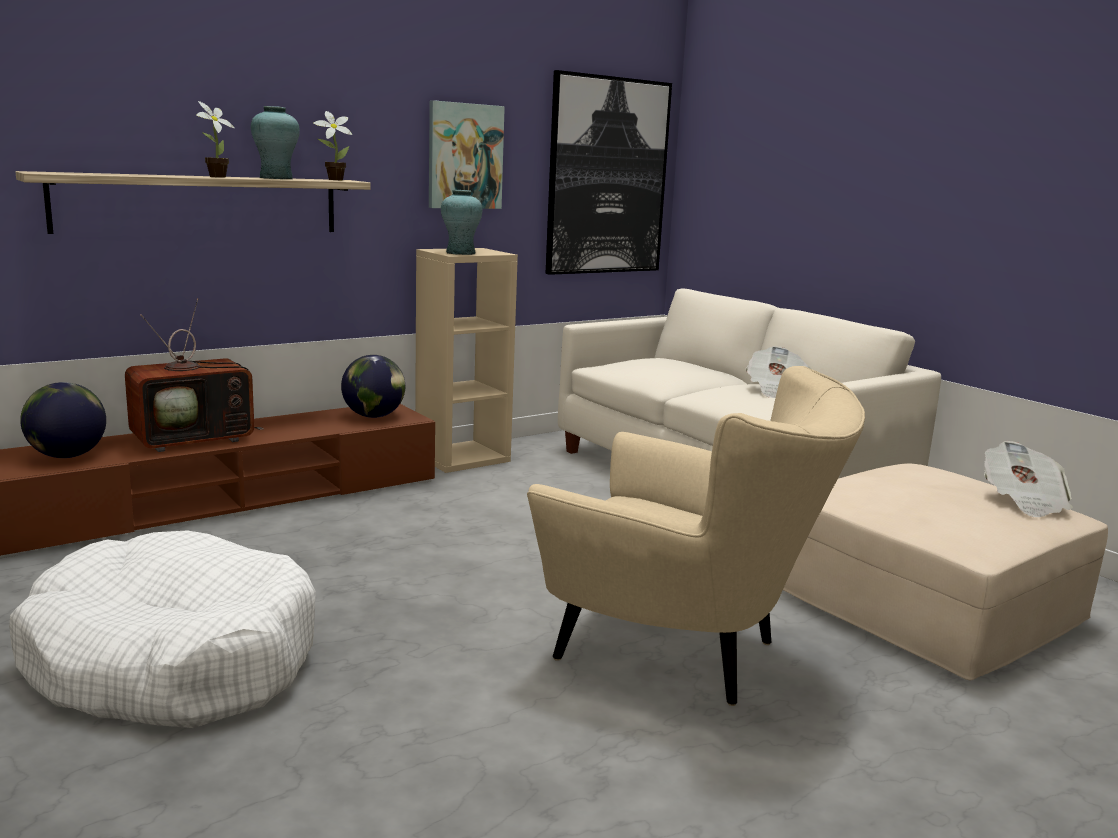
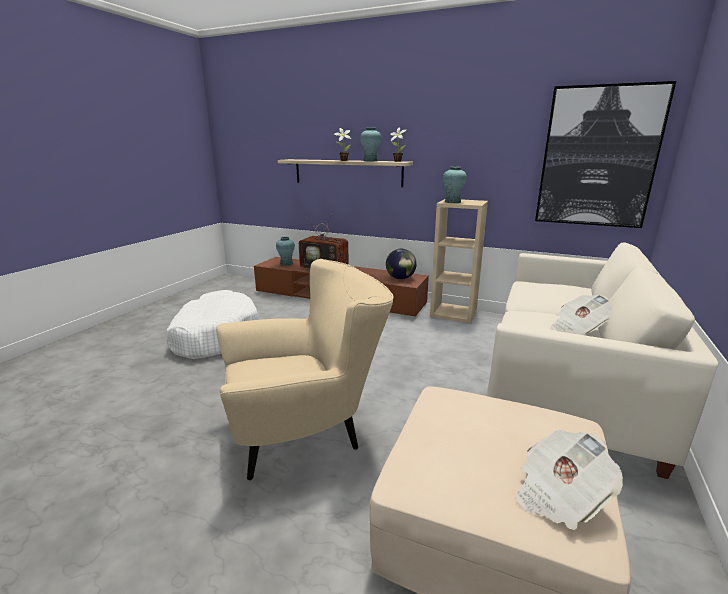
camera: 60 degrees right, 5 degrees up
(67, 456) = (286, 263): globe -> turquoise vase
(465, 156) = (481, 147): picture -> none
(683, 653) = (307, 433): beige armchair -> beige armchair turned 105 degrees counterclockwise

